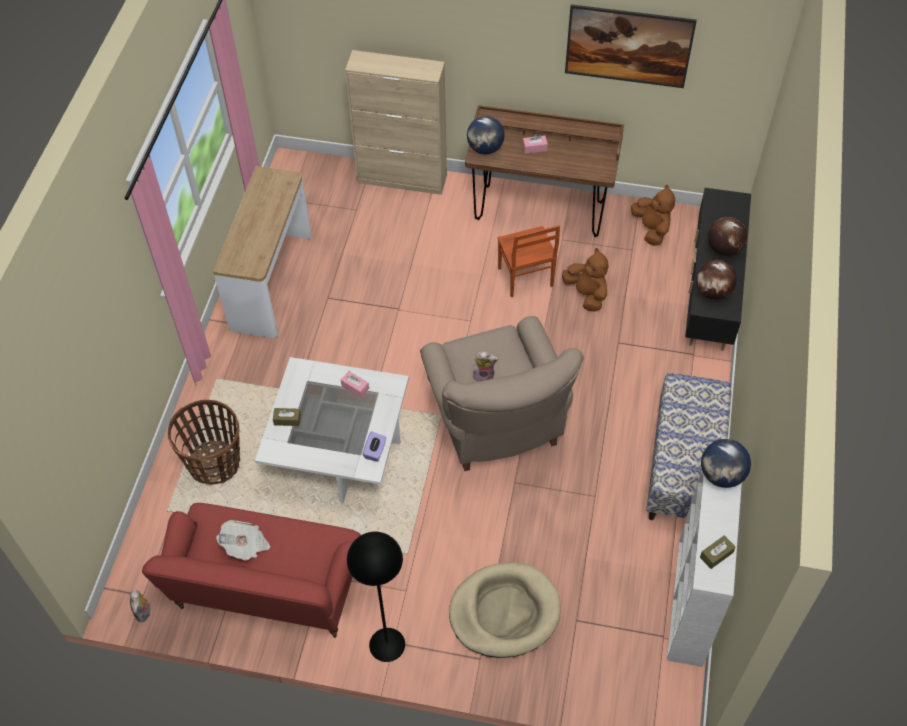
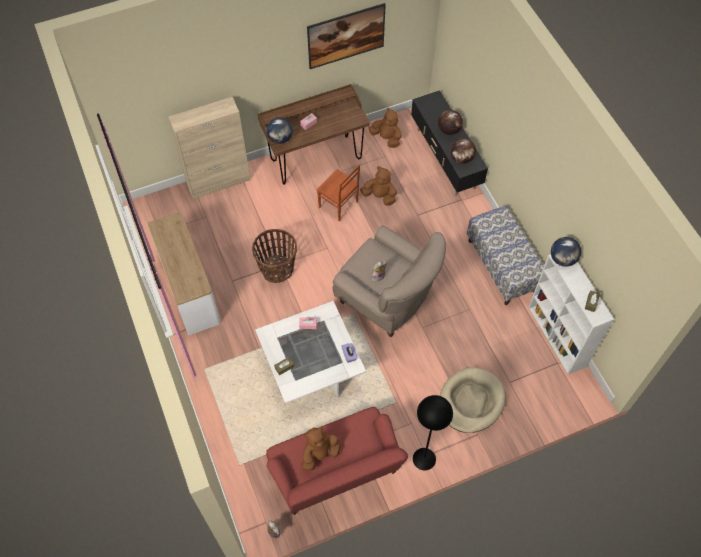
camera: 35 degrees left, 5 degrees up
(215, 463) = (245, 420): basket -> basket (277, 269)
(245, 546) = (319, 454): newspaper -> brown plush toy

